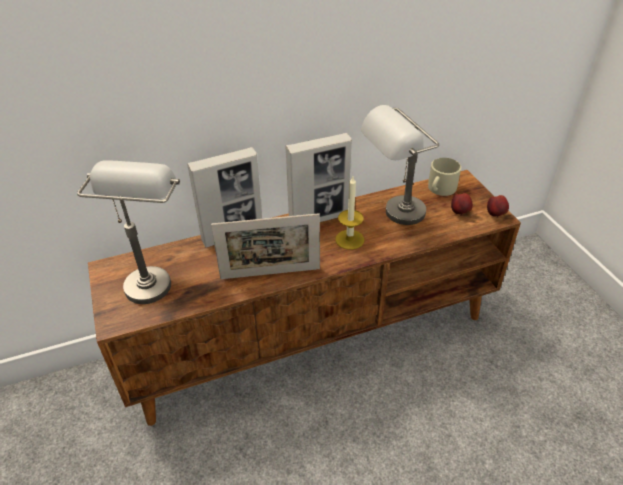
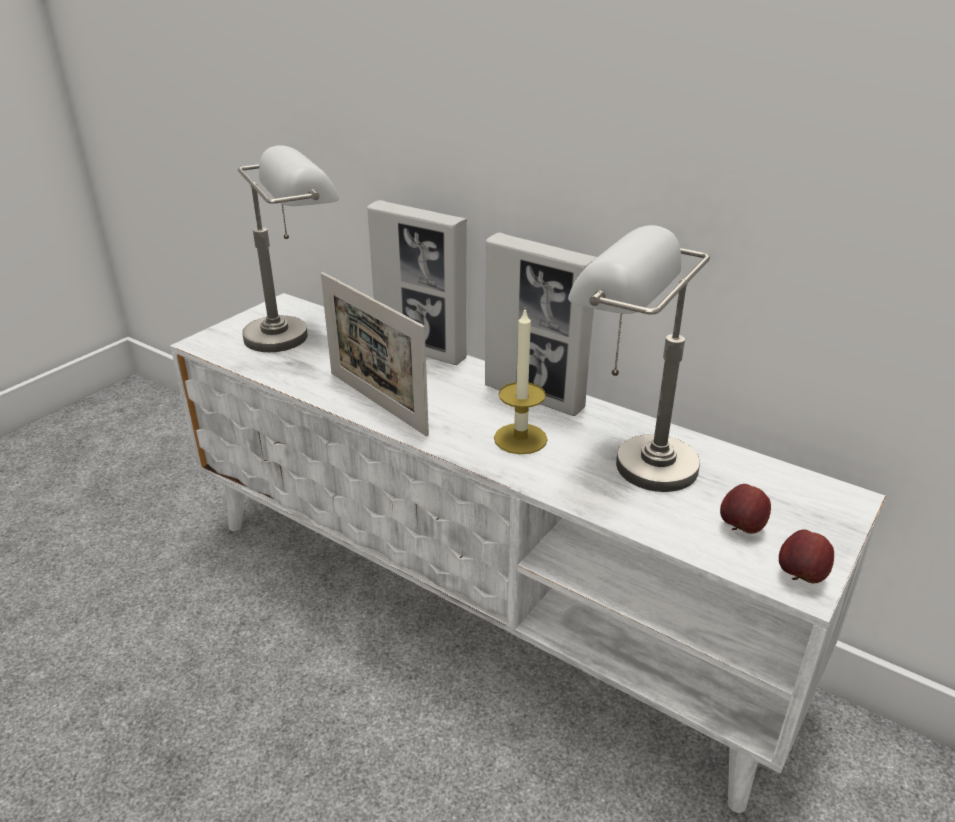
camera: 55 degrees right, 10 degrees down
(313, 337) = (481, 602): brown tv stand -> white tv stand
(440, 189) = (775, 483): beige mug -> none

